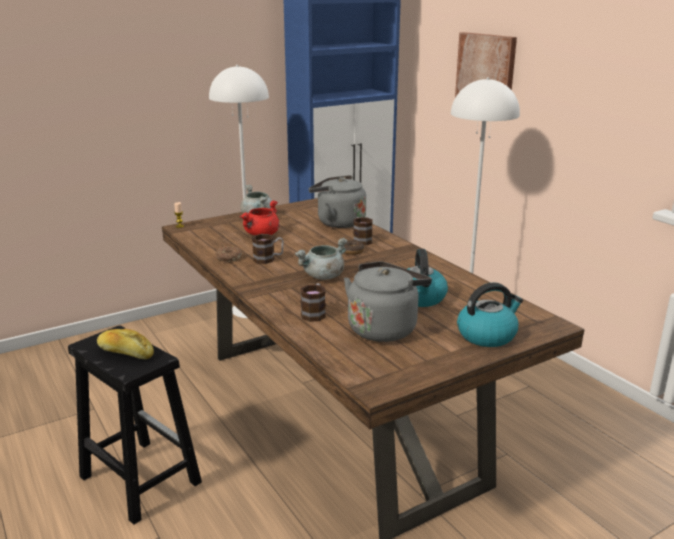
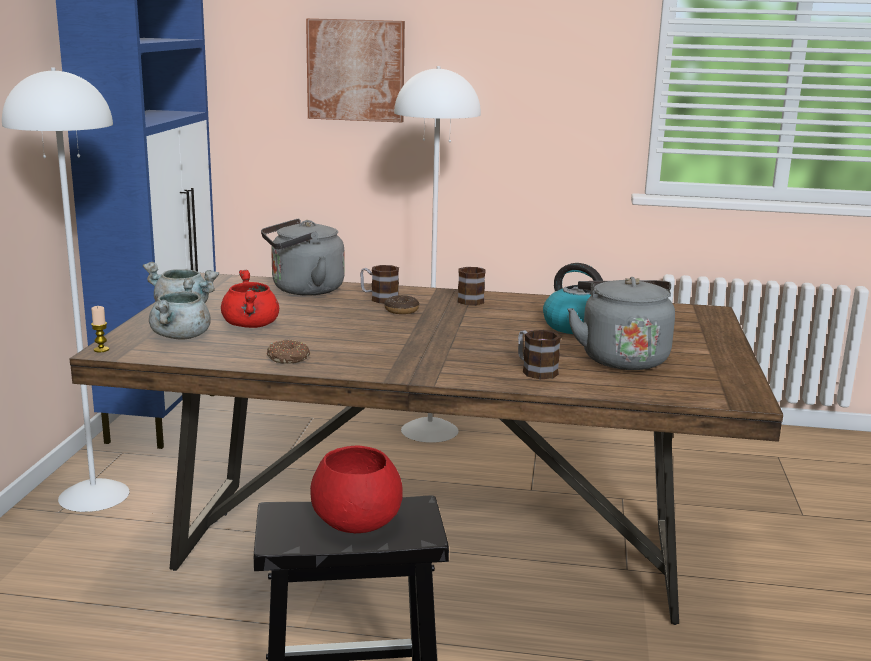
camera: 50 degrees left, 5 degrees down
(125, 353) = (357, 522): bread -> red bowl
(268, 259) = (339, 344): mug -> mug (473, 299)
(323, 276) = (445, 340): grey cooking pot -> grey cooking pot (181, 337)
(487, 335) = (696, 333): kettle -> none

